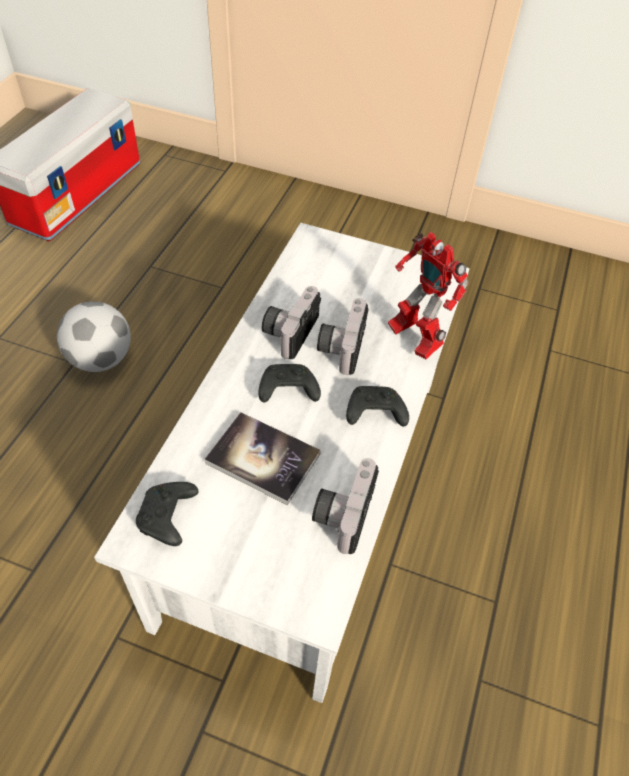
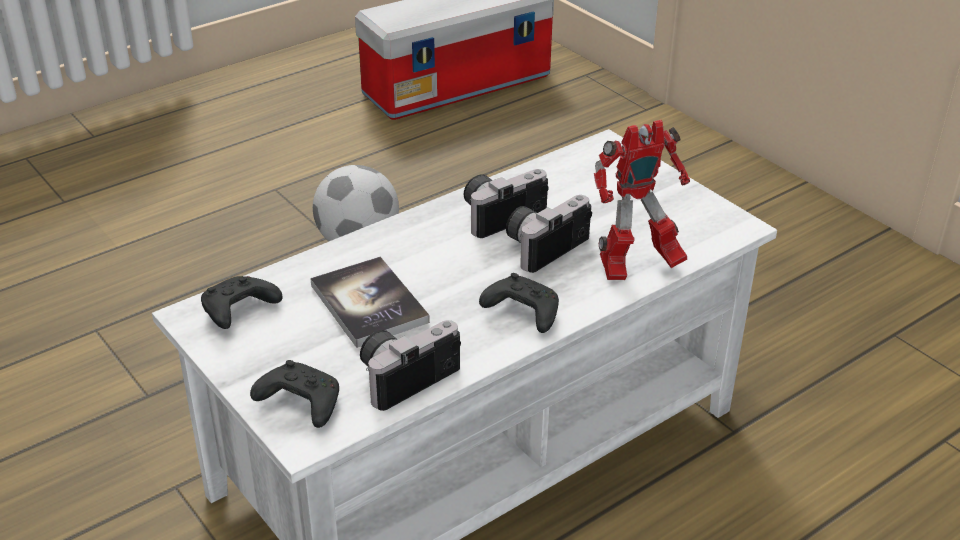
camera: 35 degrees right, 15 degrees down
(287, 390) = (447, 261): black game controller -> black game controller (299, 403)
(413, 338) = (635, 267): toy robot -> toy robot turned 105 degrees counterclockwise

